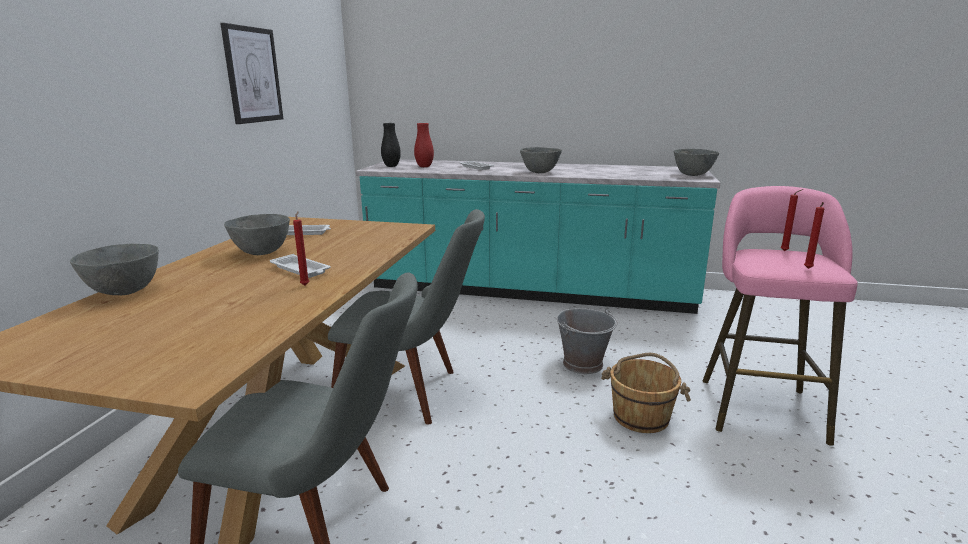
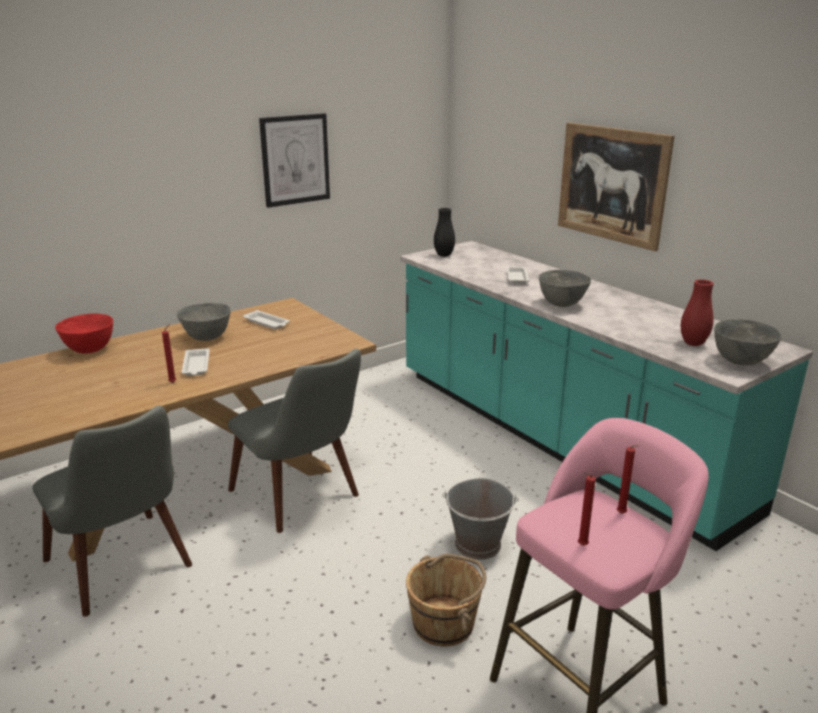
camera: 40 degrees right, 5 degrees up
(125, 292) = (90, 350): grey bowl -> red bowl
(424, 166) = (471, 263): red vase -> red vase (693, 343)
(531, 84) = (612, 184): none -> picture

